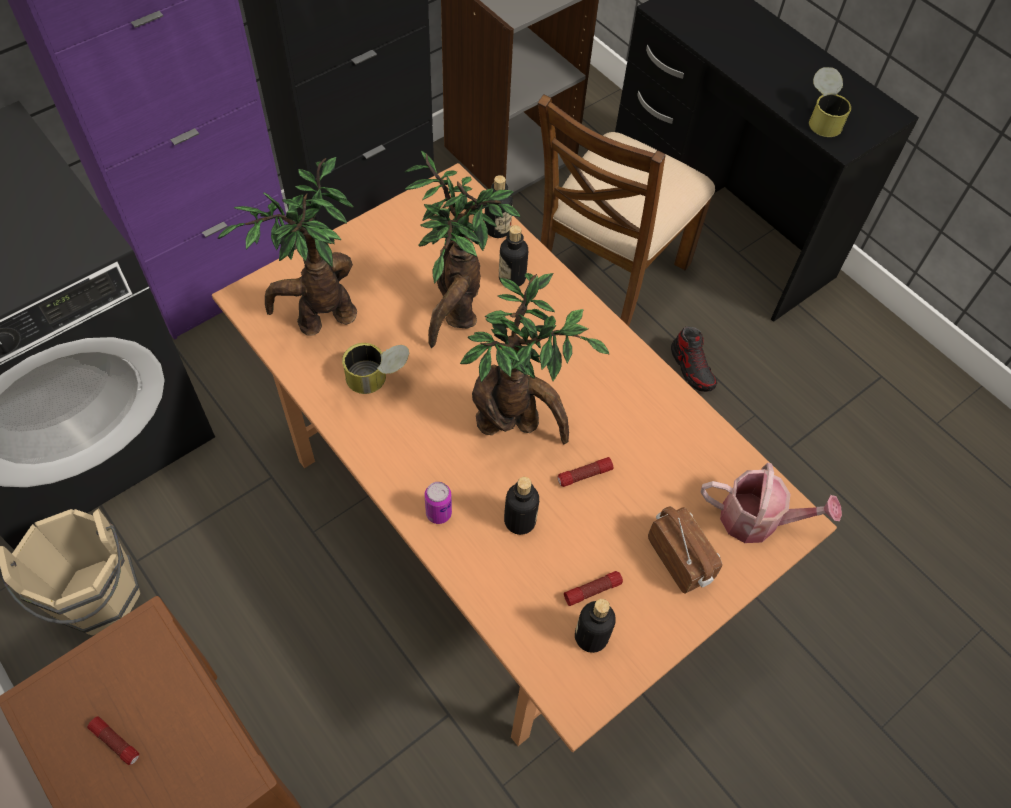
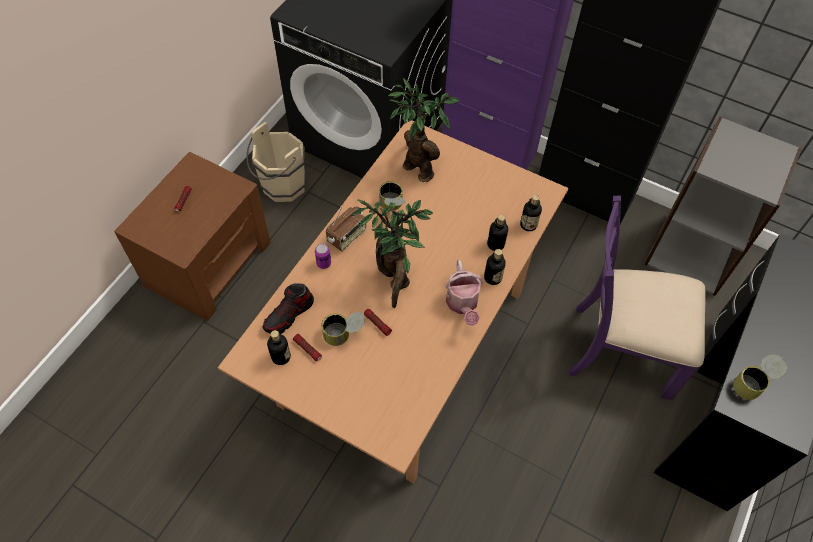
camera: 70 degrees right, 0 degrees up
(457, 313) = (455, 226): potted plant -> none
(520, 521) = (335, 301): bottle -> bottle (492, 277)
(585, 528) = (344, 334): none -> can
(607, 279) = (621, 349): brown chair -> purple chair
(680, 559) = (345, 388): radio -> radio (347, 237)
(692, 368) = (578, 427): shoe -> shoe (289, 315)
(757, 520) = (388, 424): watering can -> watering can (462, 304)

